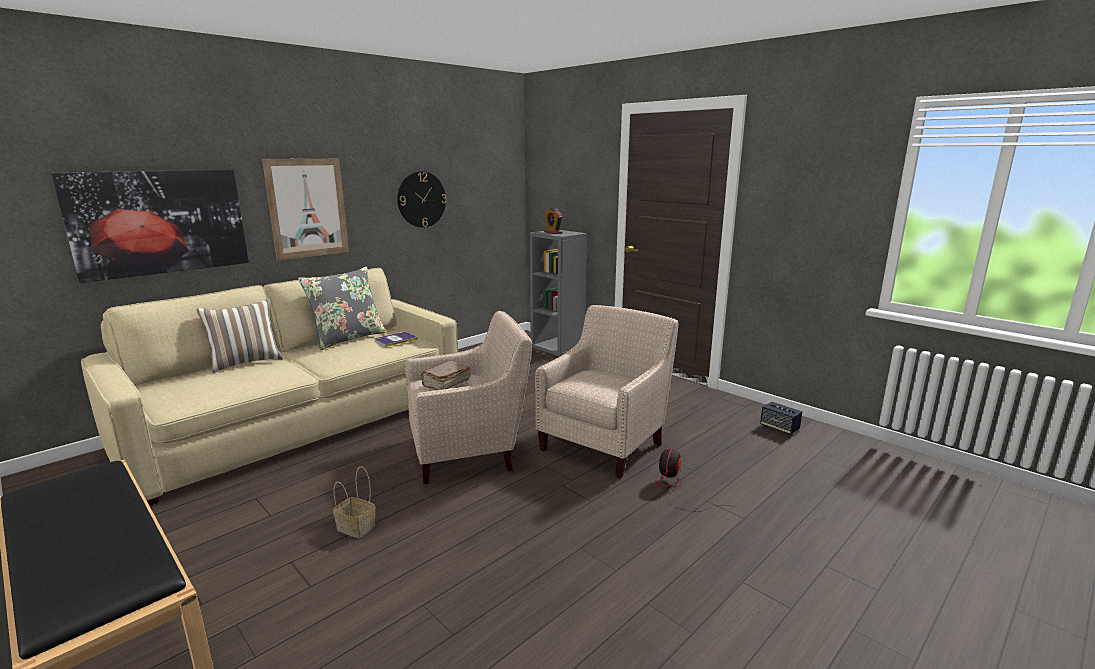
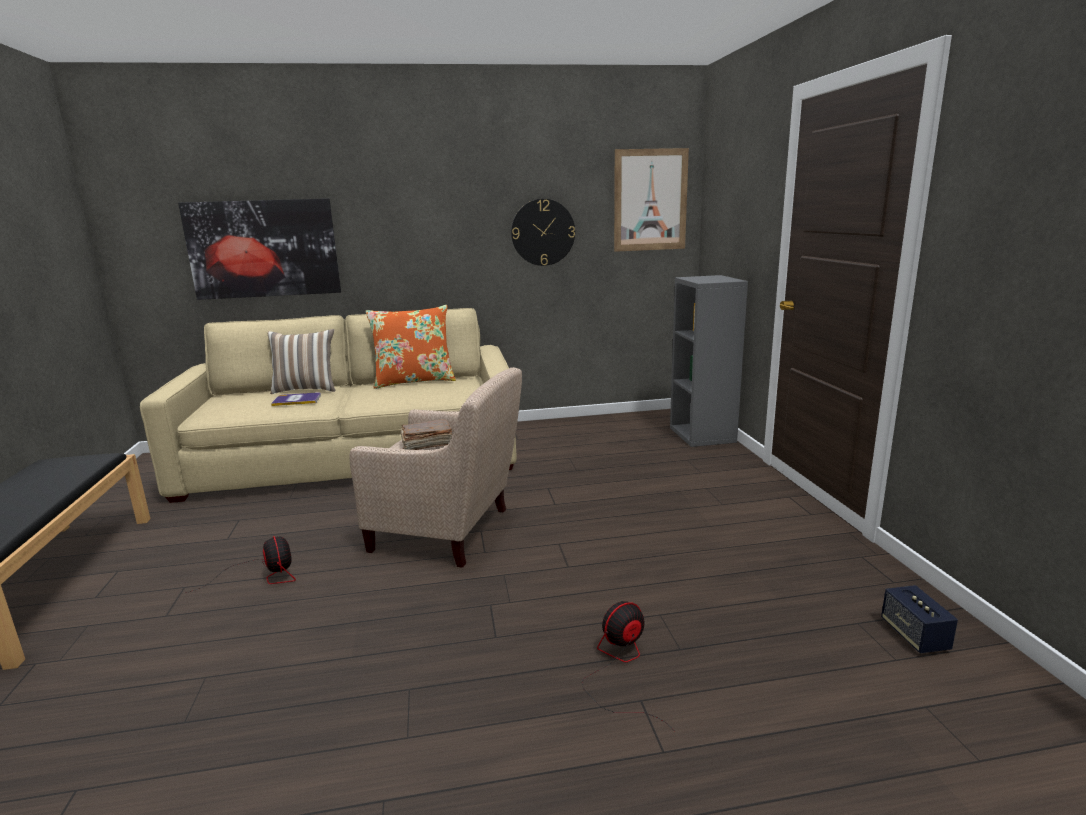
camera: 35 degrees right, 0 degrees up
(307, 208) = (405, 239): picture -> picture (650, 200)
(348, 339) = (414, 381): grey pillow -> orange pillow
(357, 527) = (264, 575): basket -> fan
(396, 340) = (450, 389): book -> book (297, 400)
(553, 232) = (703, 278): alarm clock -> none
(605, 443) = (607, 570): beige armchair -> none

